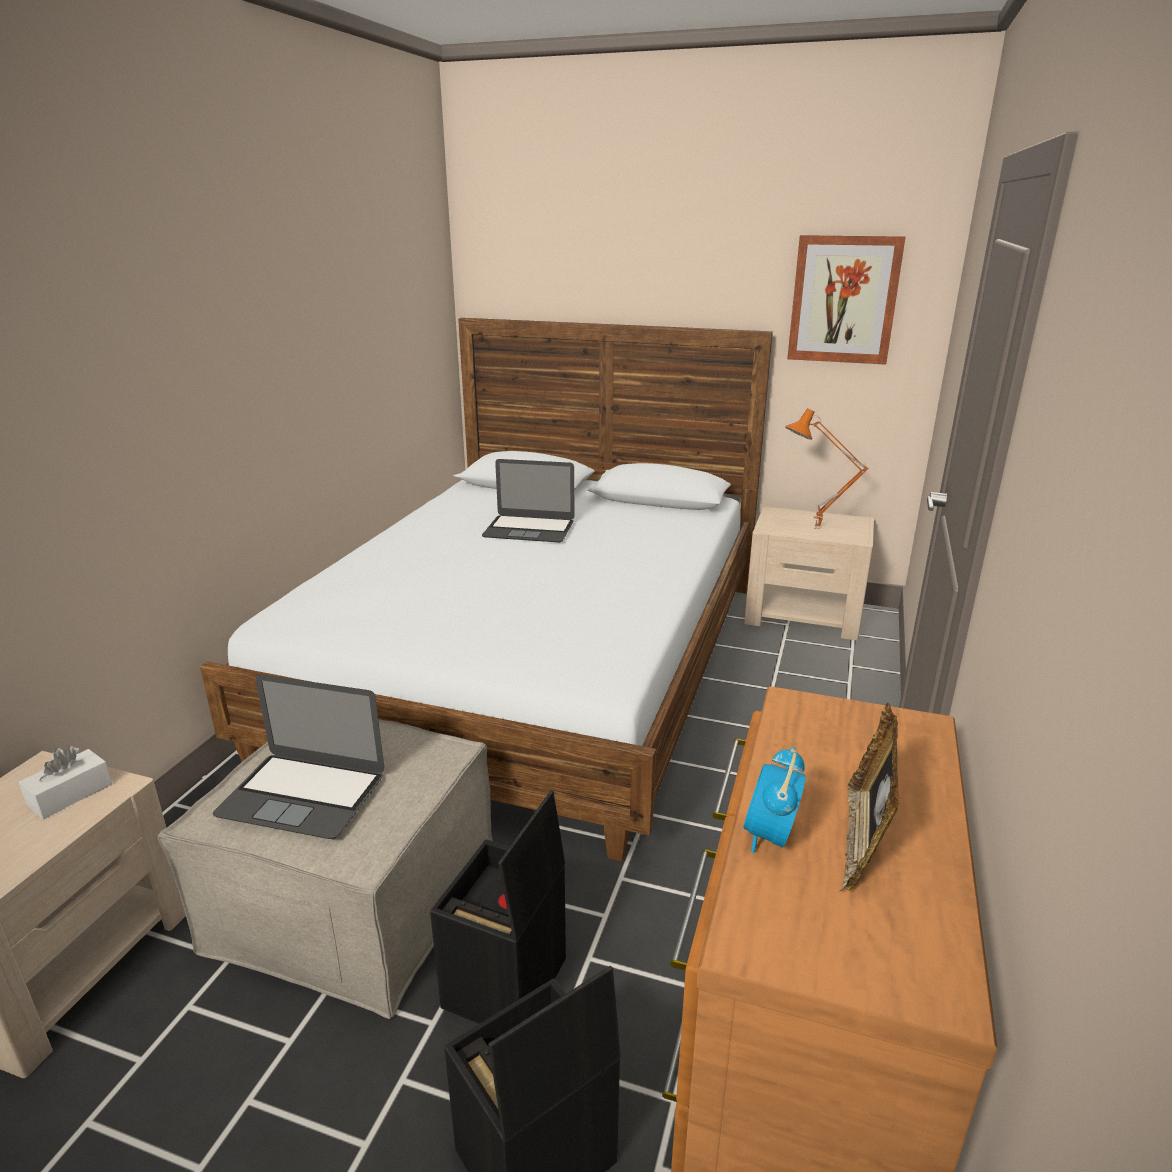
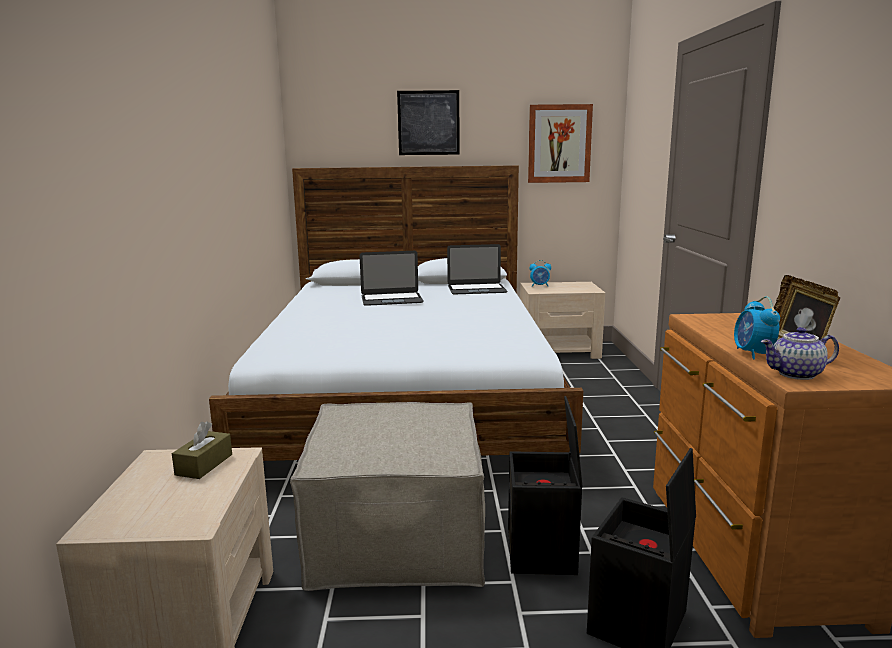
camera: 20 degrees left, 10 degrees down
(70, 794) = (204, 464): white tissue box -> brown tissue box
(302, 794) = (379, 440): laptop -> laptop (476, 289)
(644, 259) = (428, 123): none -> picture
(772, 920) = (796, 374): none -> teapot
(785, 517) = (540, 286): none -> alarm clock
(817, 529) = (565, 289): orange table lamp -> none

